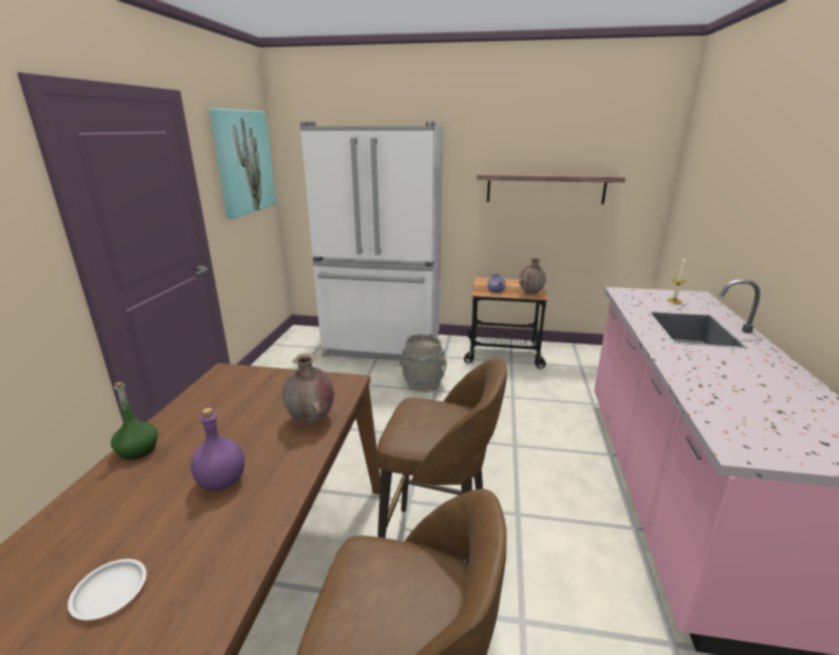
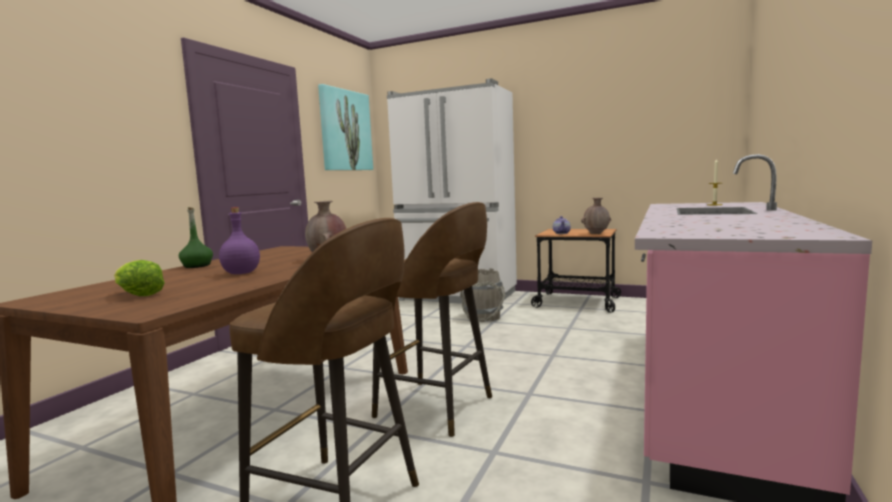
camera: 15 degrees right, 15 degrees down
(110, 592) = (138, 295): white plate -> lettuce
(545, 188) = (611, 138): shelf -> none

